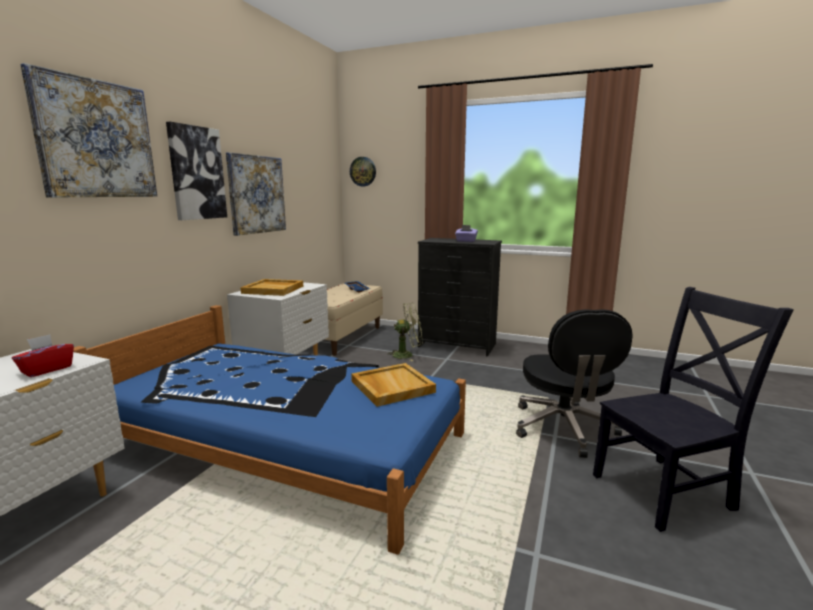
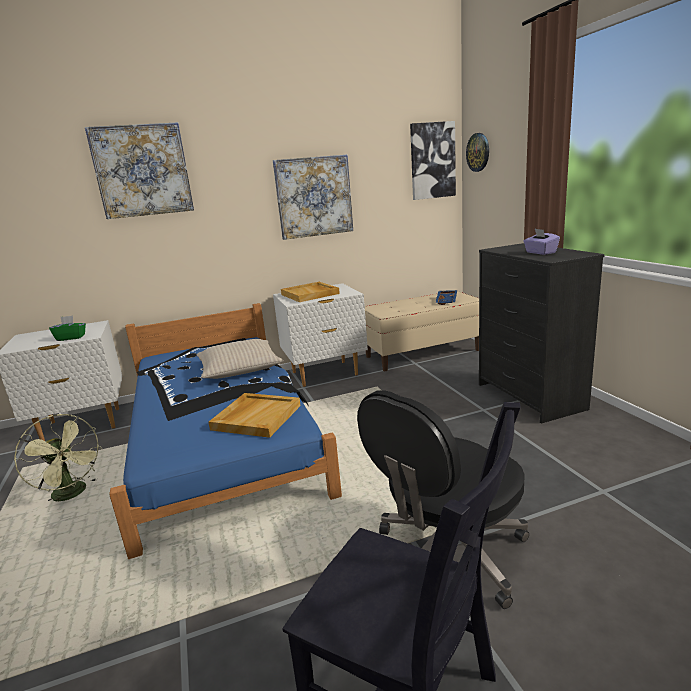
camera: 50 degrees right, 5 degrees up
(46, 370) = (71, 338): red tissue box -> green tissue box
(196, 173) = (238, 185): picture -> picture (432, 161)
(280, 365) = (239, 368): none -> beige pillow
(407, 355) = (450, 391): green fan -> green fan (73, 494)

